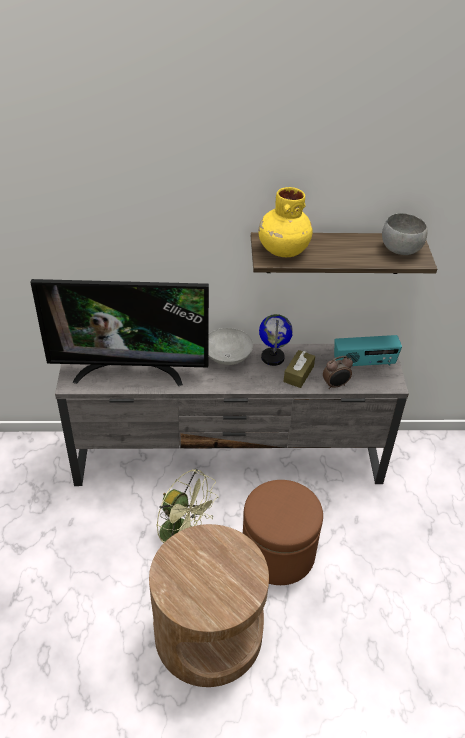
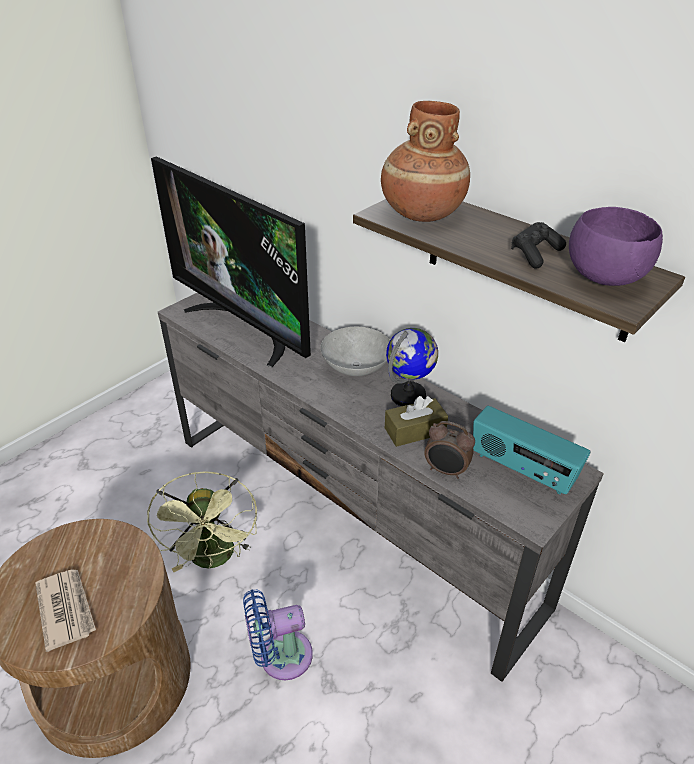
camera: 45 degrees right, 5 degrees down
(220, 585) = (66, 609): none -> newspaper
(278, 553) = (280, 656): brown ottoman -> blue fan
(283, 250) = (421, 213): yellow vase -> brown vase
(361, 250) = (535, 254): none -> black game controller
(400, 249) = (604, 277): grey bowl -> purple bowl

